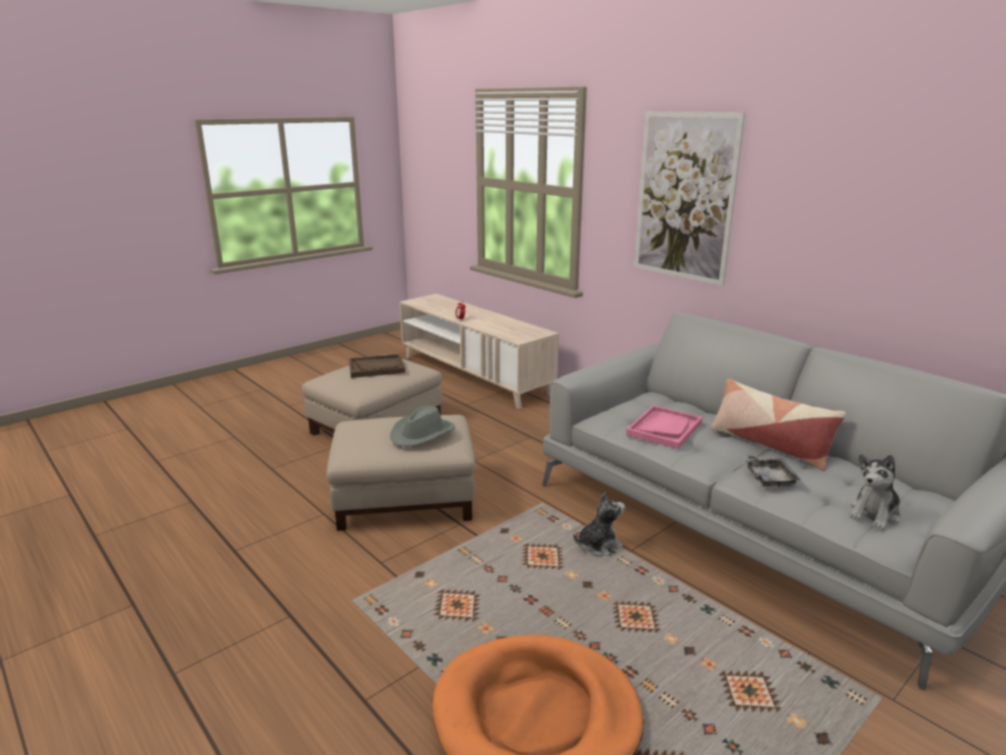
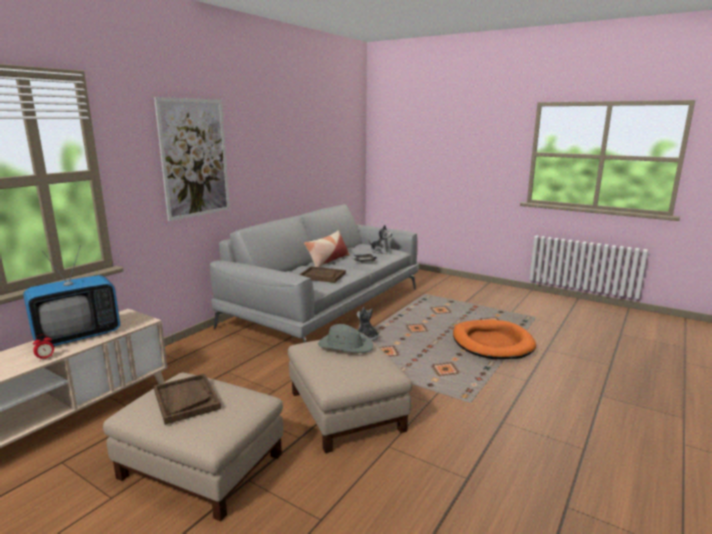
camera: 105 degrees left, 5 degrees down
(498, 323) = (78, 336): none -> television
(664, 428) = (322, 276): pink tray -> brown tray

